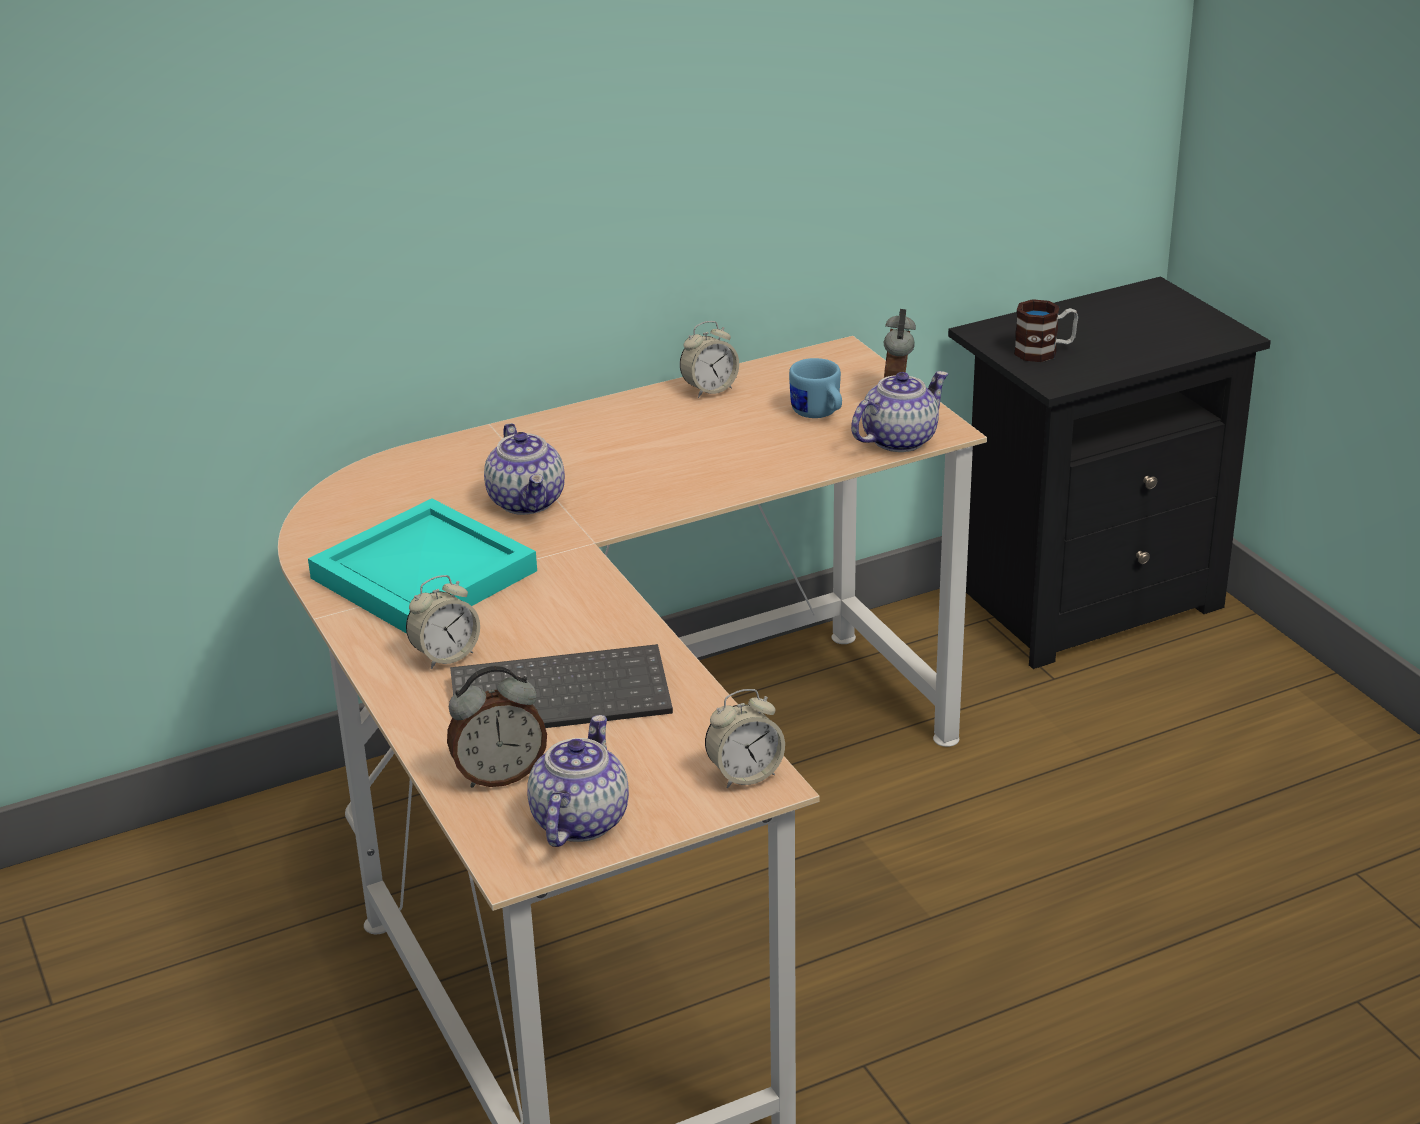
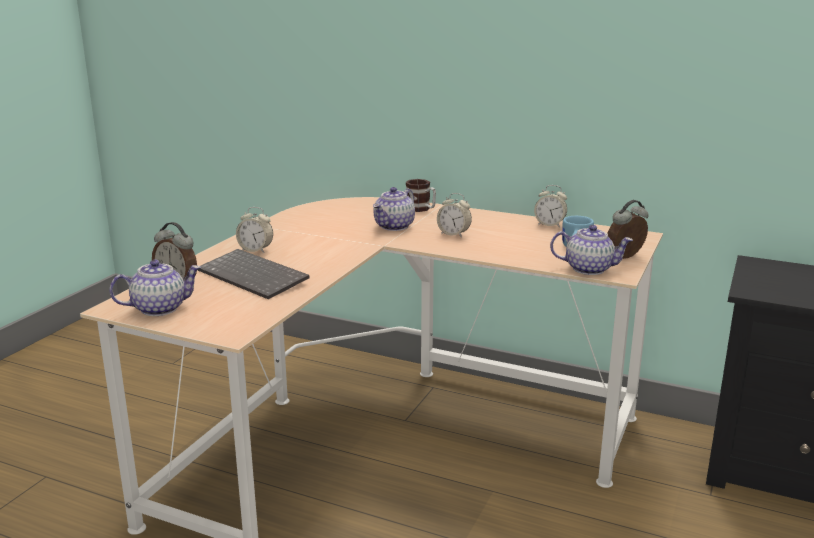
camera: 50 degrees right, 10 degrees down
(420, 574) = (309, 229): turquoise tray -> none
(745, 774) = (236, 328): alarm clock -> alarm clock (453, 234)
(1044, 351) = (772, 280): mug -> mug (421, 209)

